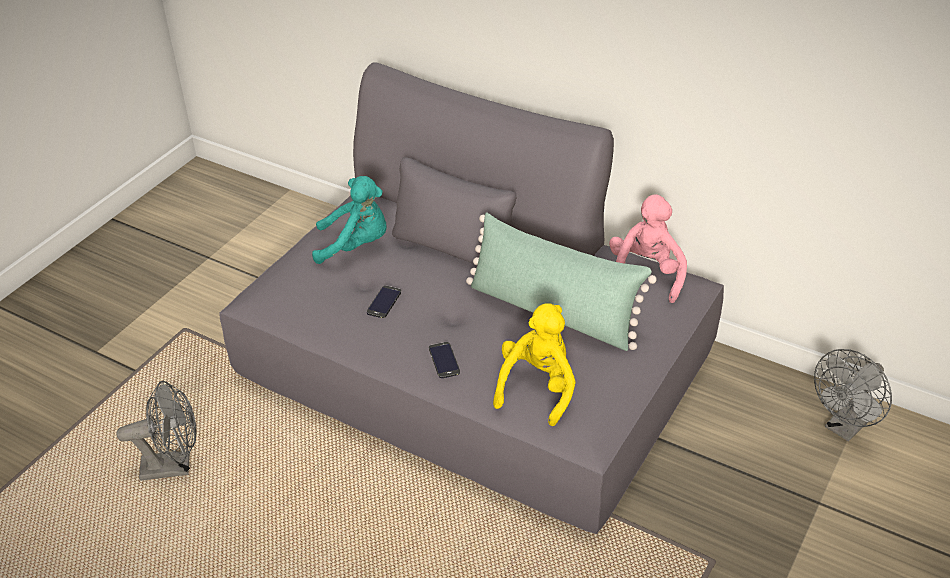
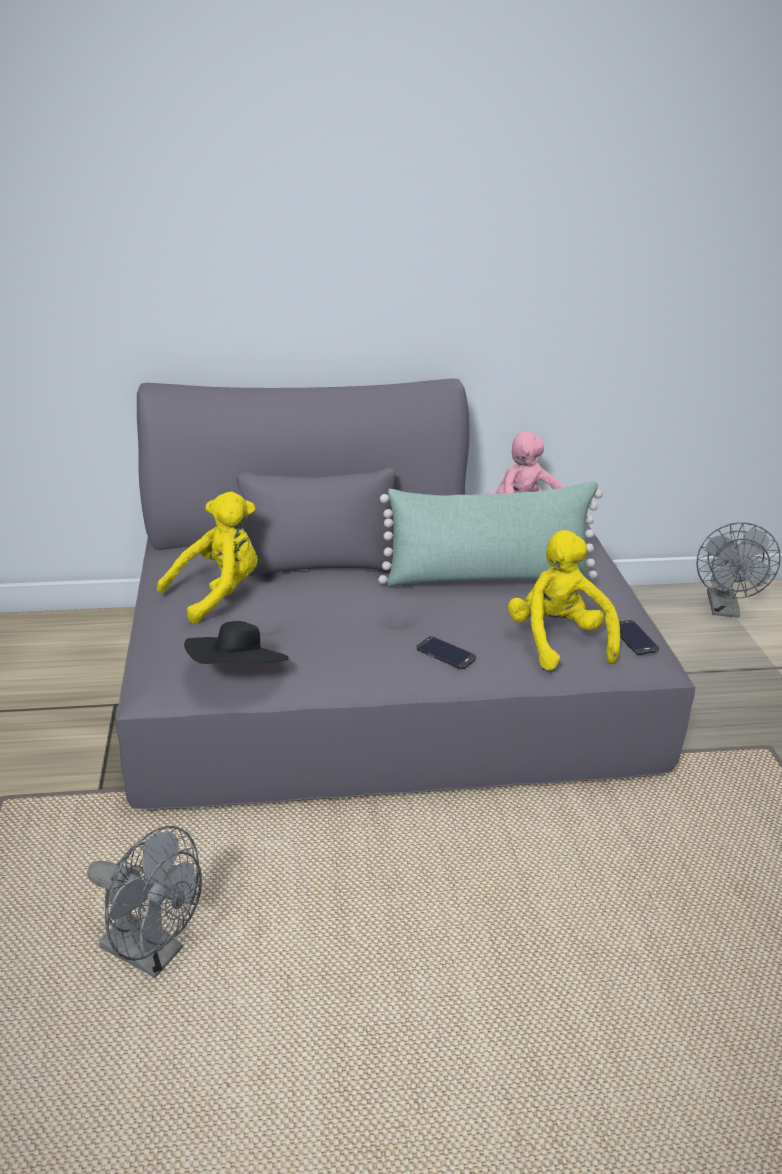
camera: 40 degrees left, 10 degrees down
(174, 466) = (153, 953): grey fan -> grey fan turned 75 degrees clockwise
(303, 314) = (238, 674): none -> black hat
(356, 245) = (218, 594): turquoise plush toy -> yellow plush toy
(384, 302) = (316, 629): phone -> phone (634, 638)

